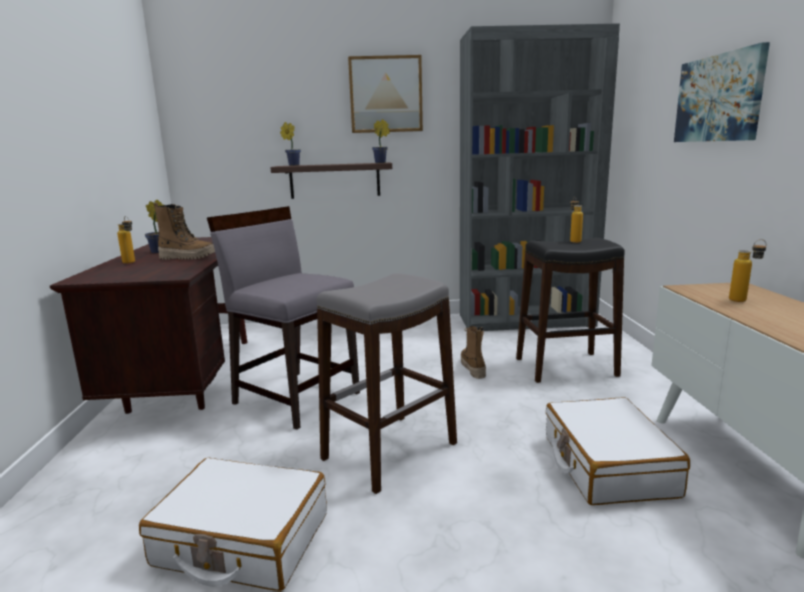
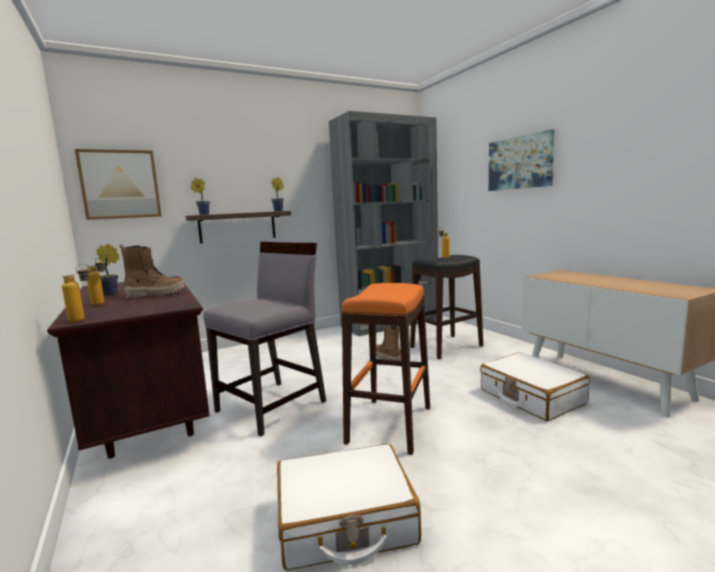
camera: 25 degrees left, 5 degrees down
(296, 397) = (272, 406): grey chair -> grey chair turned 120 degrees clockwise
(386, 95) = (276, 158): picture -> picture (120, 184)
(390, 450) = (390, 424): grey stool -> orange stool
(743, 300) = (578, 277): bottle -> bottle (83, 319)

